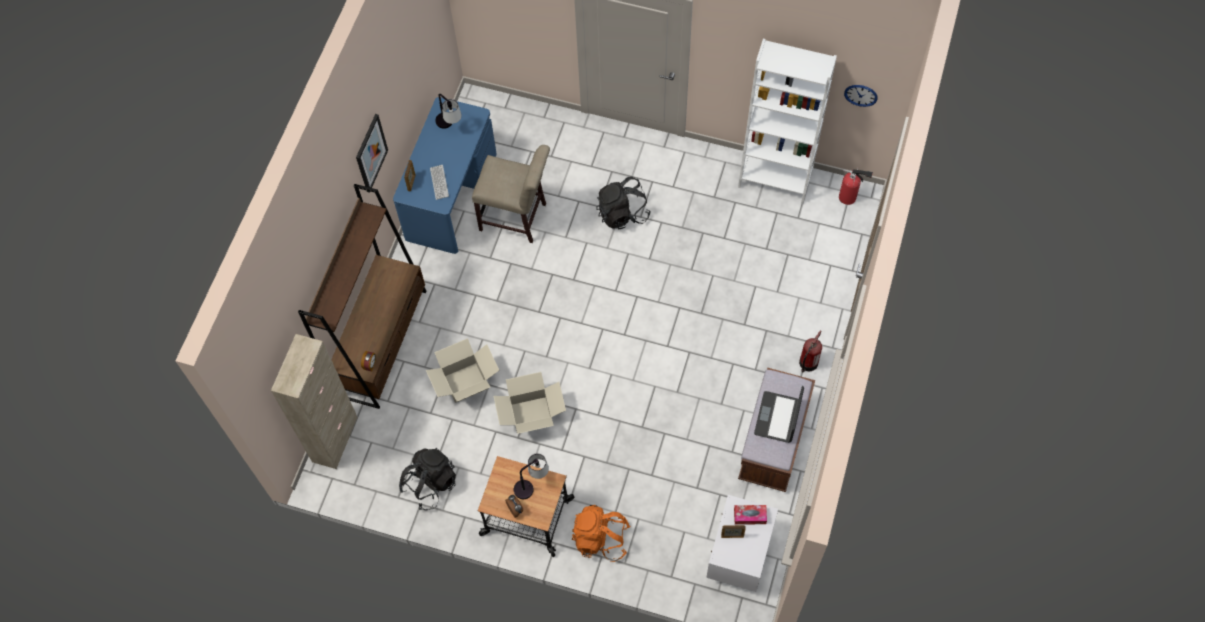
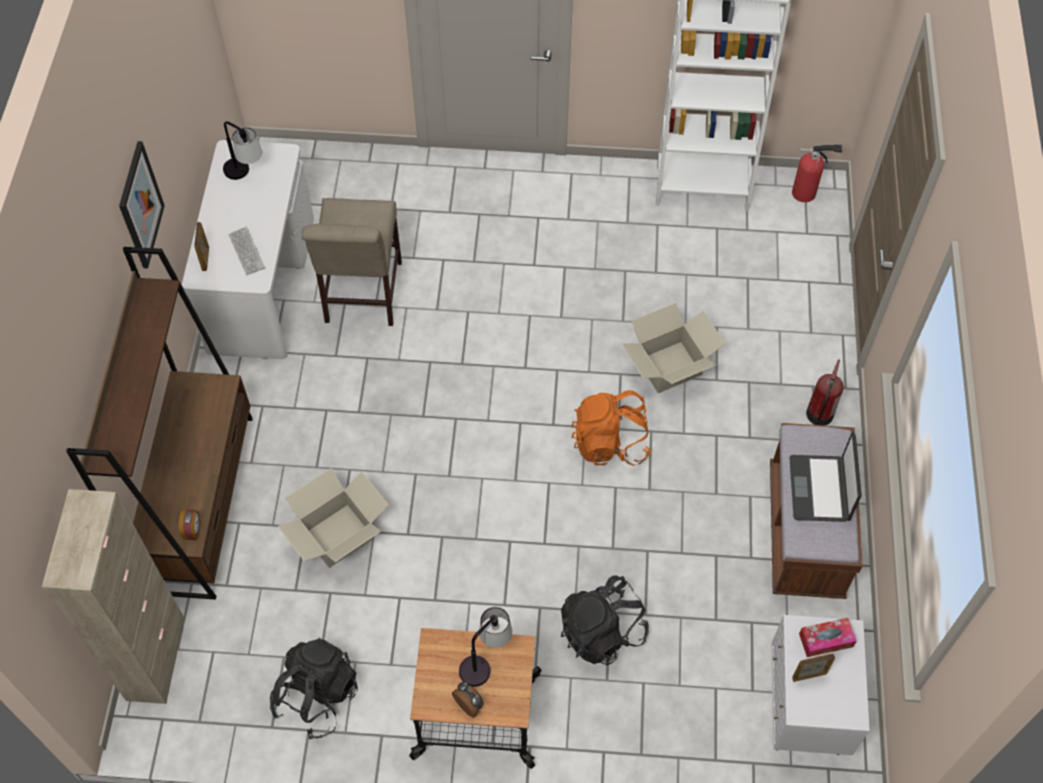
camera: 15 degrees left, 5 degrees down
(451, 196) = (261, 283): blue desk -> white desk
(517, 218) = (361, 297): beige chair -> beige chair turned 90 degrees clockwise
(531, 415) = (447, 563): cardboard box -> cardboard box (670, 367)
(601, 538) = (595, 724): orange backpack -> orange backpack (610, 443)
(622, 213) = (508, 265): black backpack -> black backpack (602, 632)
(861, 95) = (822, 27): wall clock -> none

